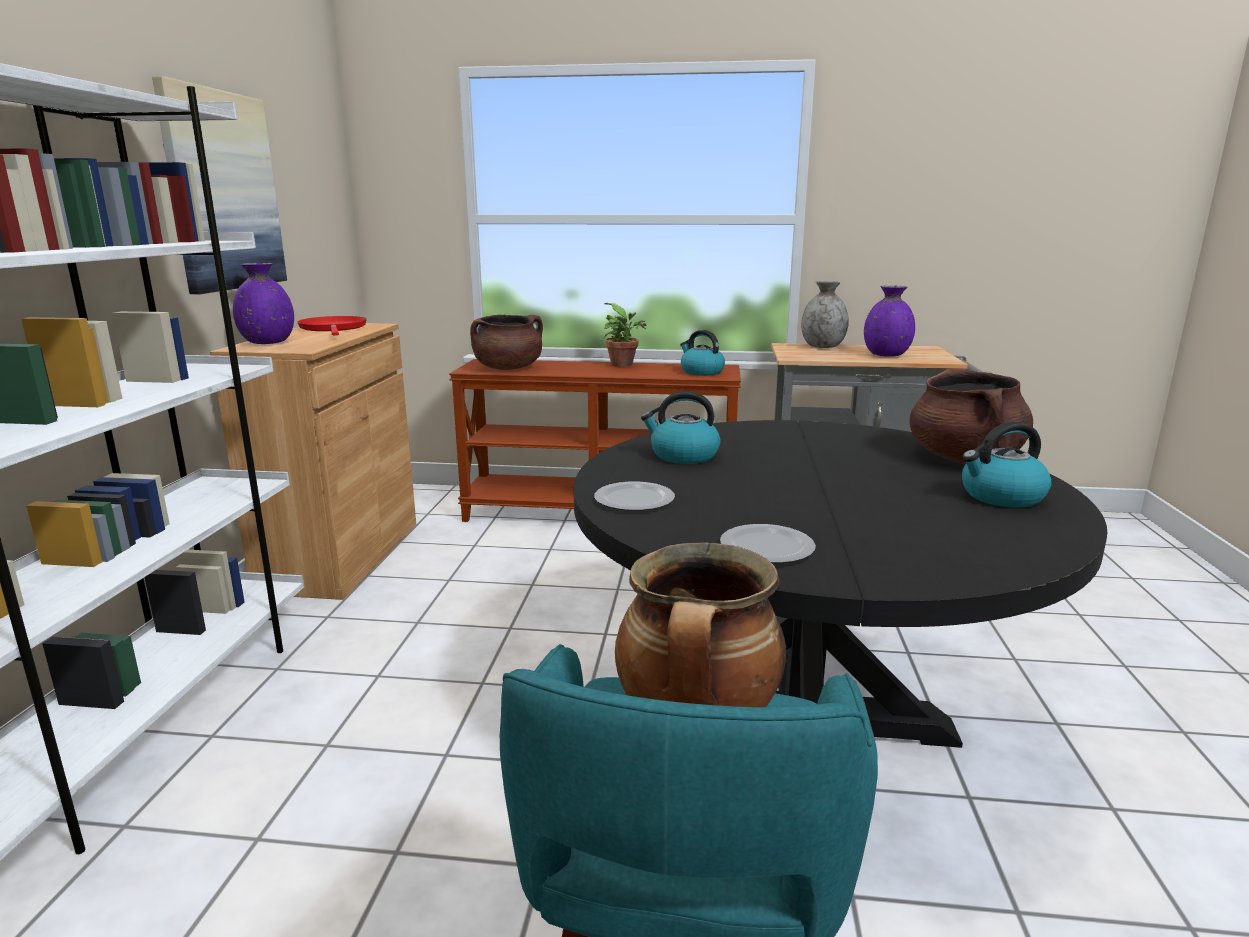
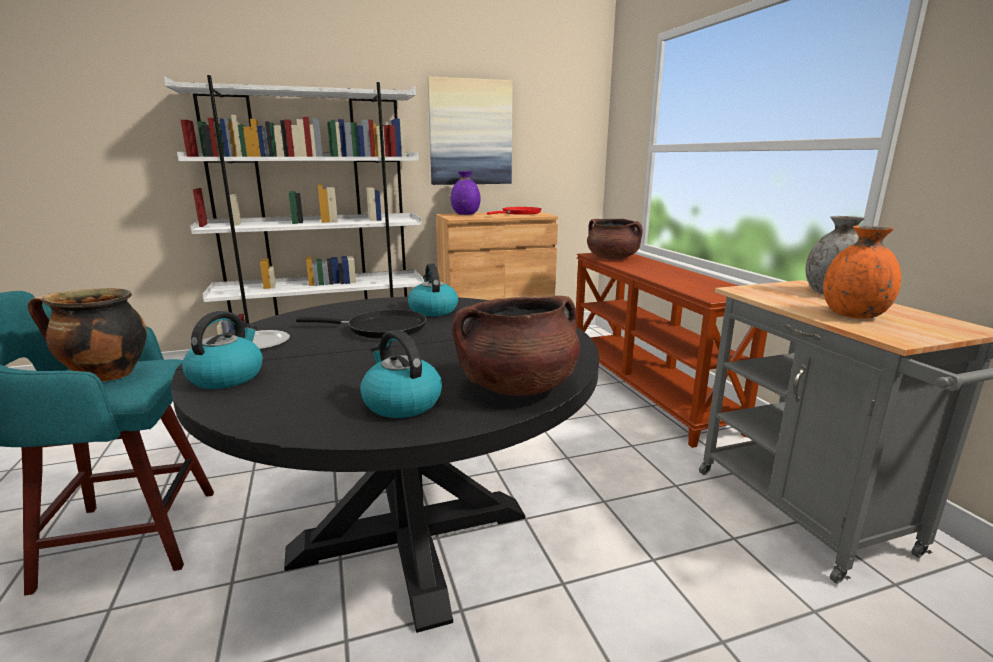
camera: 65 degrees right, 0 degrees up
(624, 365) = (684, 273): potted plant -> none
(635, 500) = (333, 312): plate -> none
(701, 372) = (712, 291): kettle -> kettle (227, 377)
(746, 483) = (381, 329): none -> black frying pan
(886, 355) = (853, 315): purple vase -> orange vase

